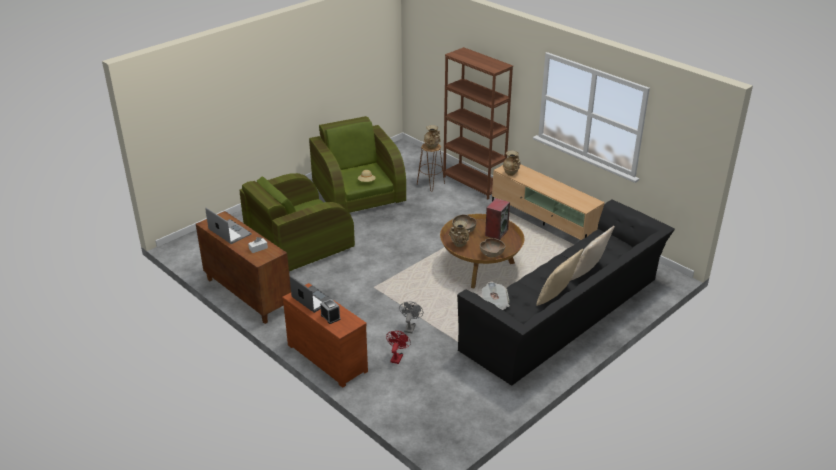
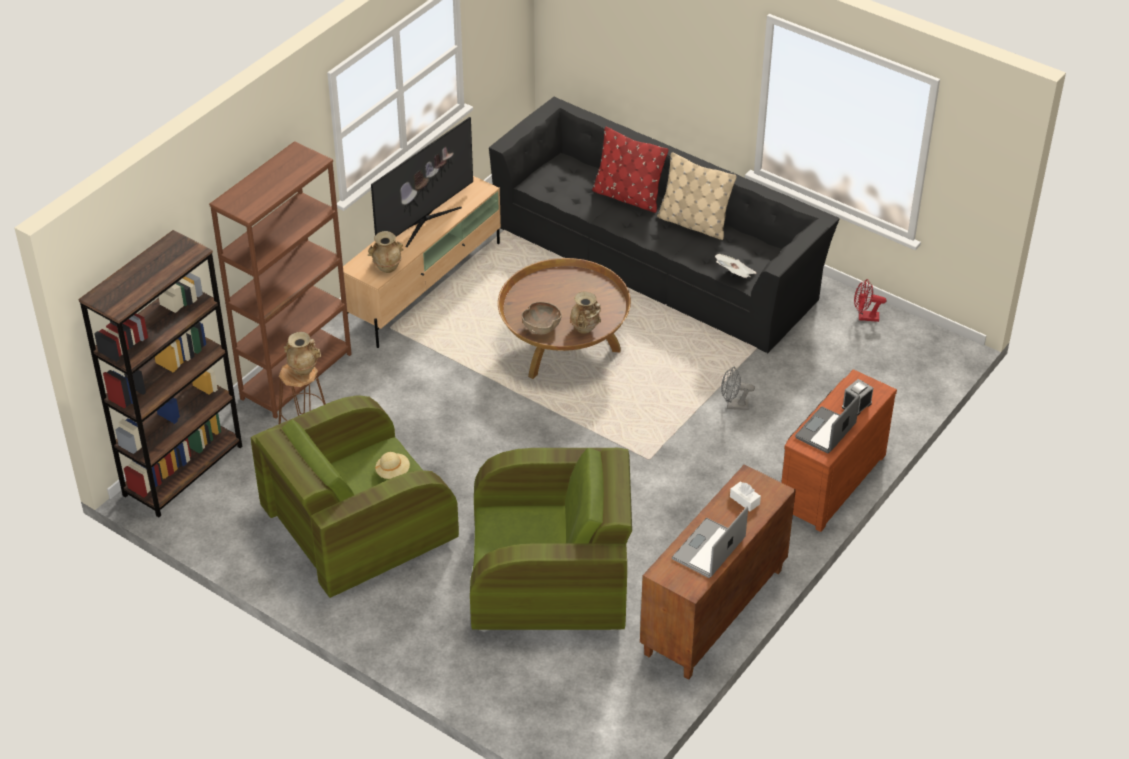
camera: 100 degrees left, 10 degrees up
(298, 245) = (551, 578): green armchair -> green armchair turned 45 degrees counterclockwise
(397, 357) = (803, 410): red fan -> red fan (865, 317)
(414, 154) = (183, 470): none -> brown bookcase
(491, 254) = (601, 293): brown bowl -> none
(496, 232) = (539, 293): speaker -> none
(552, 186) = (424, 222): none -> television
(588, 271) = (628, 197): beige pillow -> red pillow

